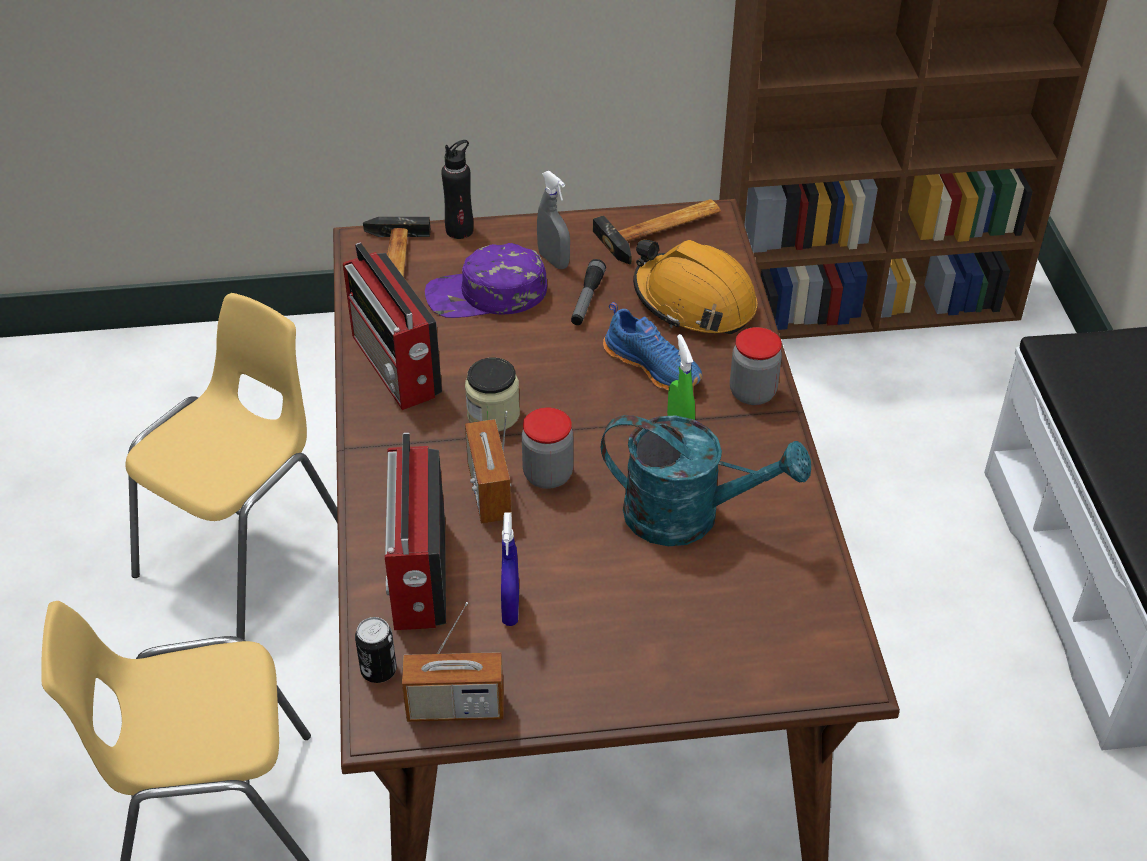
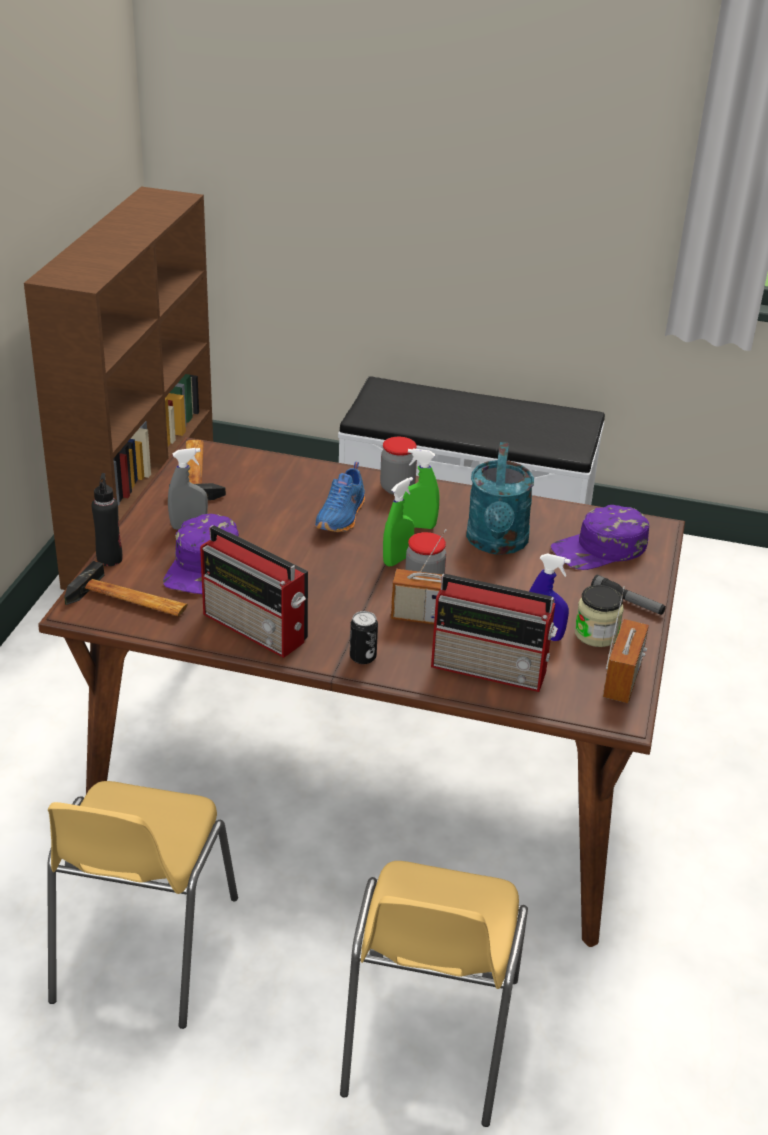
camera: 70 degrees left, 10 degrees down
(247, 554) = (142, 950): yellow chair -> yellow chair turned 135 degrees counterclockwise
(378, 670) = (574, 707): can -> can (363, 657)
(396, 367) = (256, 628): radio -> radio turned 45 degrees clockwise
(493, 414) = (344, 596): jar -> jar (596, 634)
(587, 299) = (248, 524): flashlight -> flashlight (627, 602)
(594, 436) = (397, 559): none -> green spray bottle
(654, 366) = (342, 516): blue shoe -> blue shoe turned 135 degrees clockwise
(689, 516) = (497, 544): turquoise watering can -> turquoise watering can turned 150 degrees clockwise
(694, 302) = (287, 483): orange hard hat -> none
(747, 623) = (600, 549): none -> purple cap

